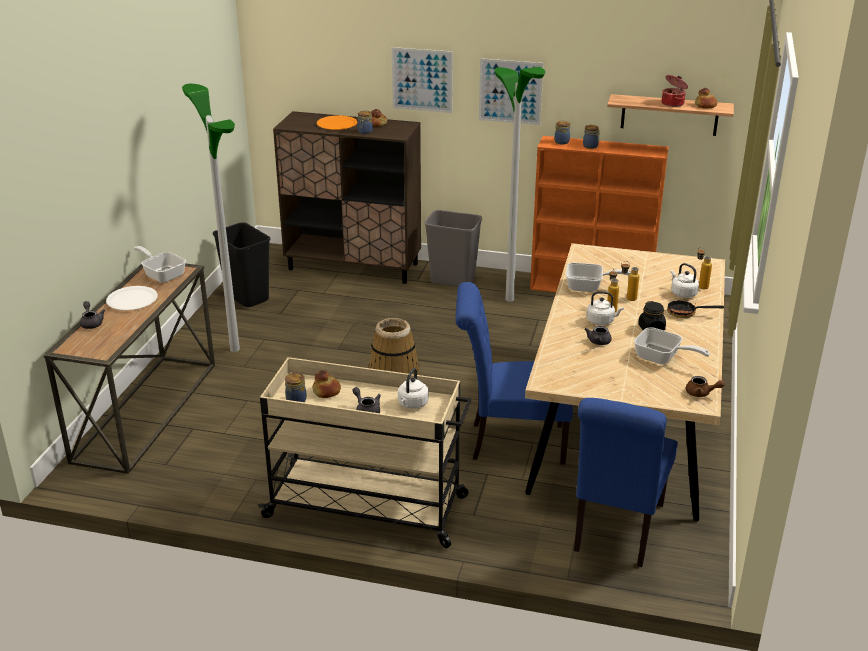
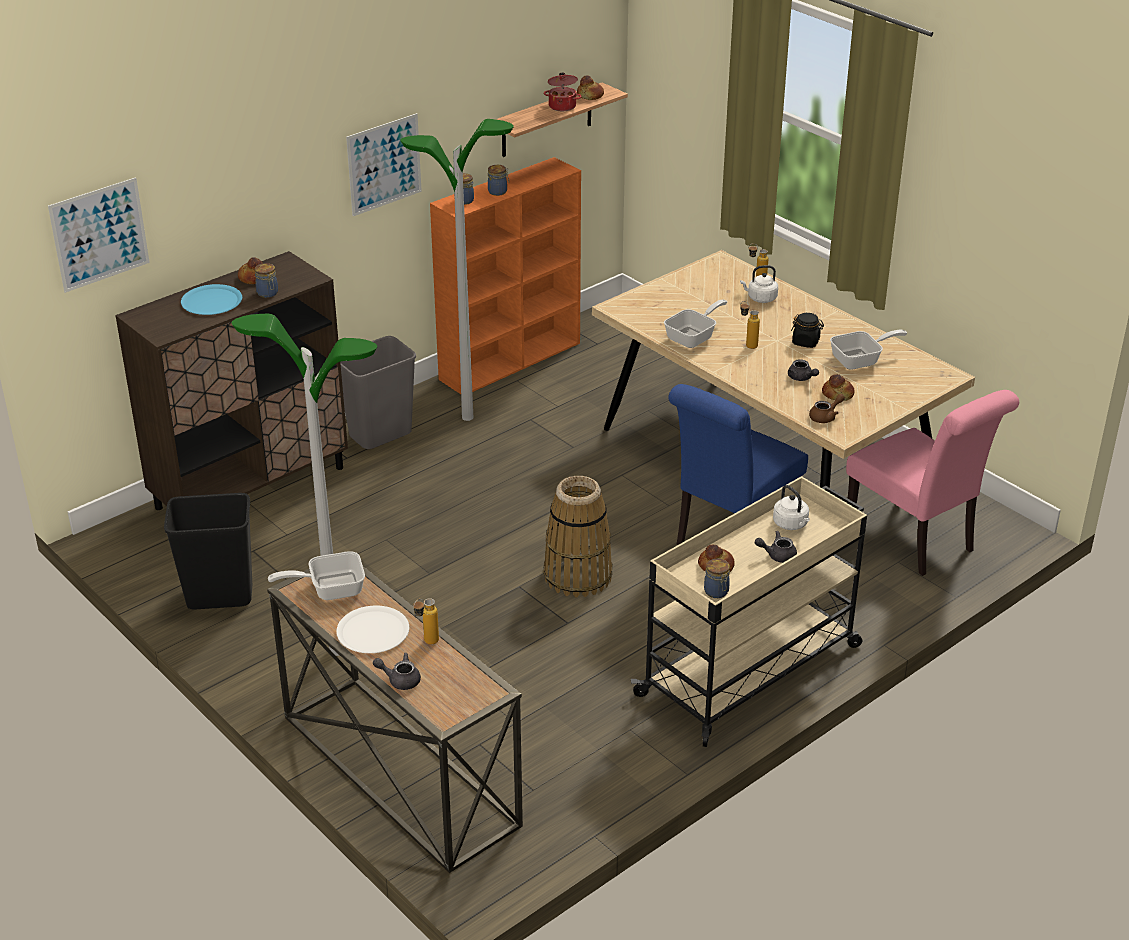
camera: 55 degrees left, 5 degrees up
(337, 124) = (212, 301): orange plate -> blue plate
(422, 80) = (279, 194): picture -> picture (99, 234)
(598, 363) = (838, 394): none -> bread
(601, 321) = (765, 359): white kettle -> none
(616, 531) = (916, 540): blue chair -> pink chair
(627, 298) = (738, 328): bottle -> bottle (426, 643)
(686, 313) = (797, 313): frying pan -> none
(701, 393) = (934, 369): brown teapot -> brown teapot (825, 417)

